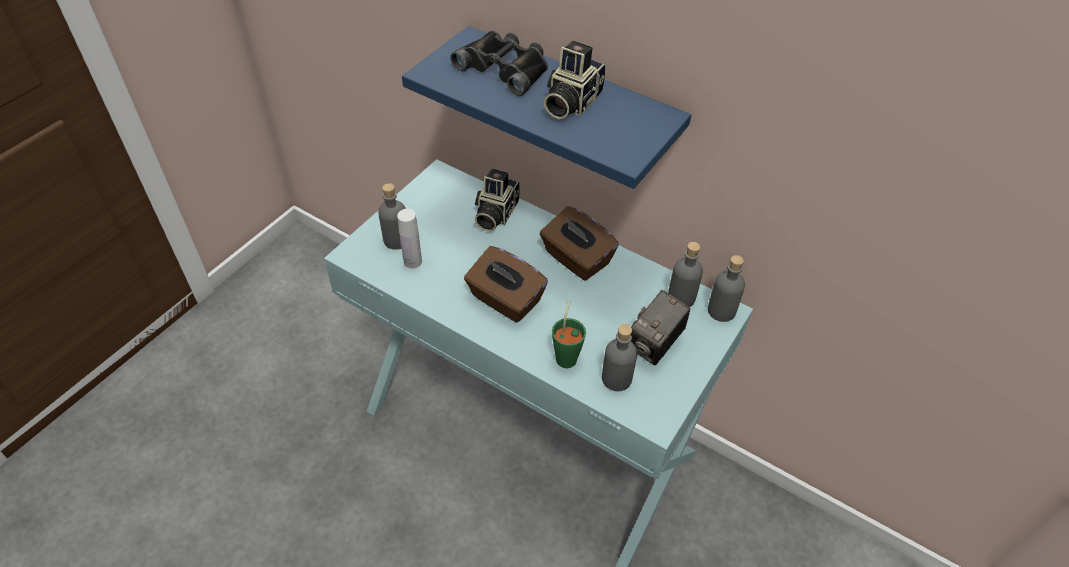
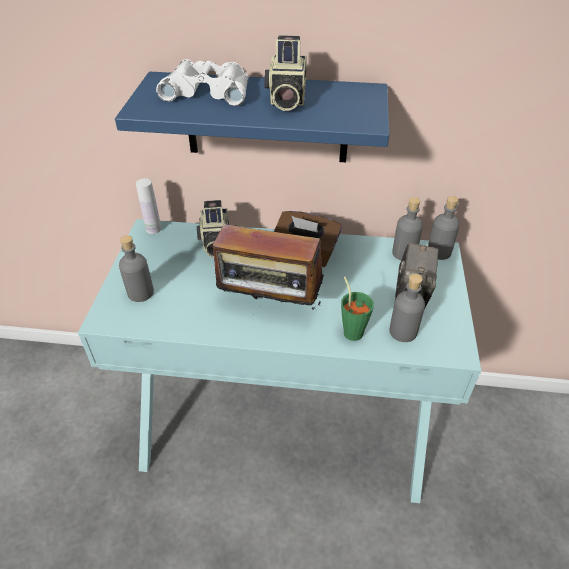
camera: 25 degrees left, 5 degrees down
(412, 261) = (167, 305): white bottle -> white bottle (153, 229)
(505, 68) = (208, 90): black binoculars -> white binoculars
(505, 300) = (269, 306): brown tissue box -> radio

